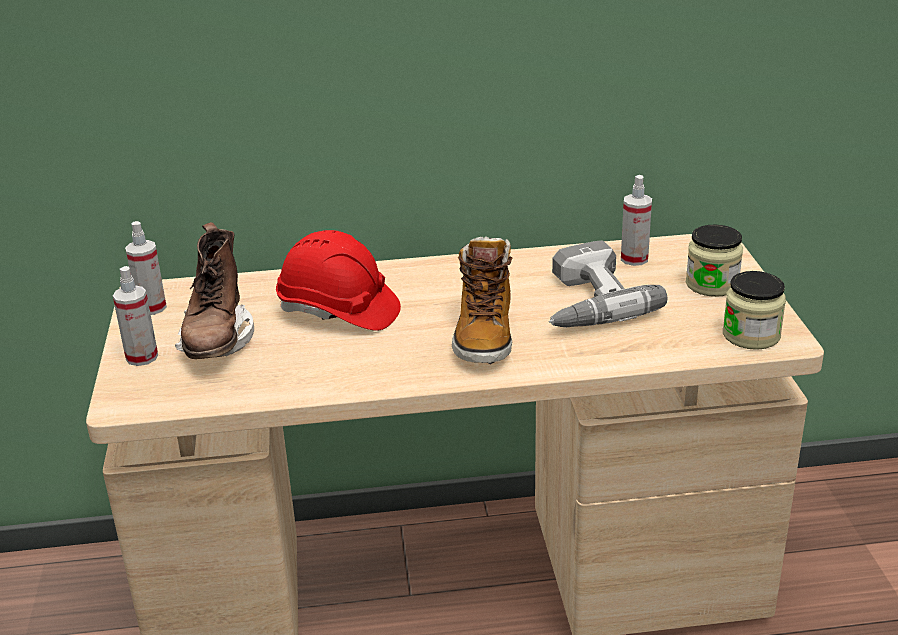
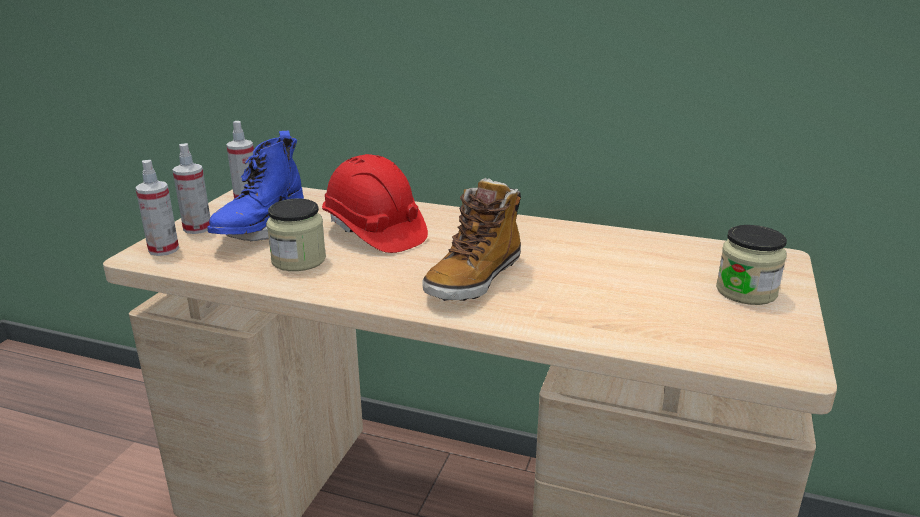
camera: 25 degrees right, 5 degrees down
(217, 341) = (261, 230): brown boot -> blue boot
(585, 302) = (597, 275): power drill -> none
(634, 259) = (680, 252): spray bottle -> spray bottle (163, 249)
(751, 335) = (753, 349): jar -> jar (298, 260)

